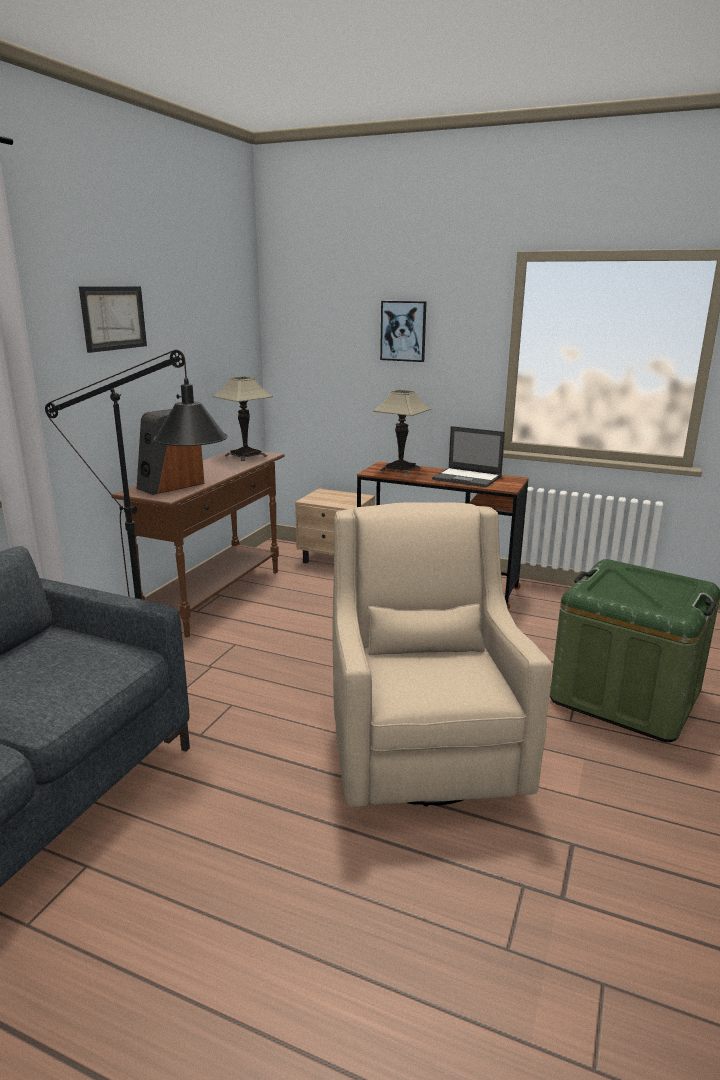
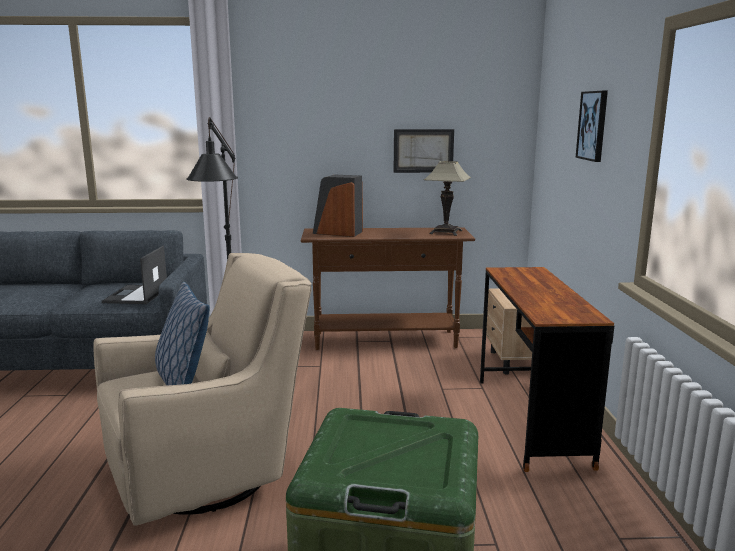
camera: 65 degrees right, 5 degrees down
(113, 318) = (331, 105): picture -> picture (423, 151)
(400, 469) = (530, 276): table lamp -> none
(433, 660) = (183, 382): none -> pillow
(468, 478) = (550, 300): laptop -> laptop (136, 295)

